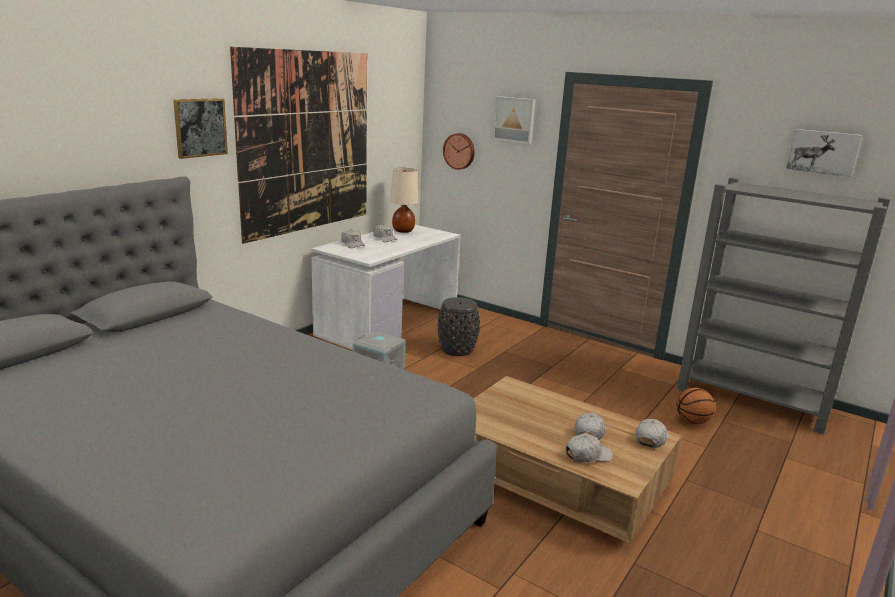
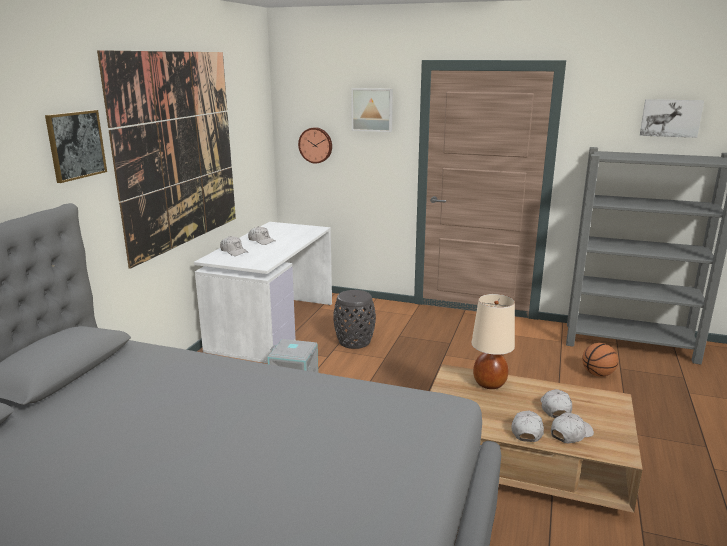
camera: 15 degrees left, 0 degrees up
(403, 231) = (273, 230): beige table lamp -> beige table lamp (489, 383)
(651, 438) = (609, 403): white cap -> white cap (526, 431)

